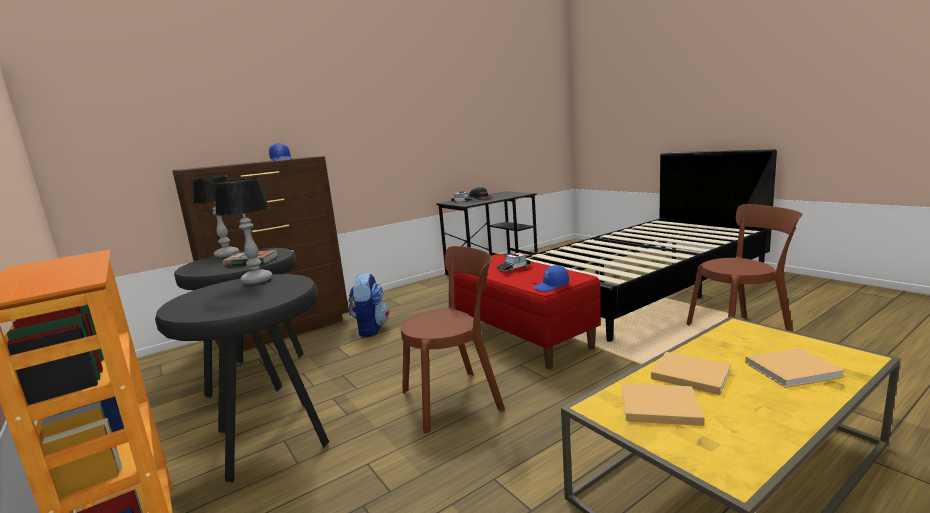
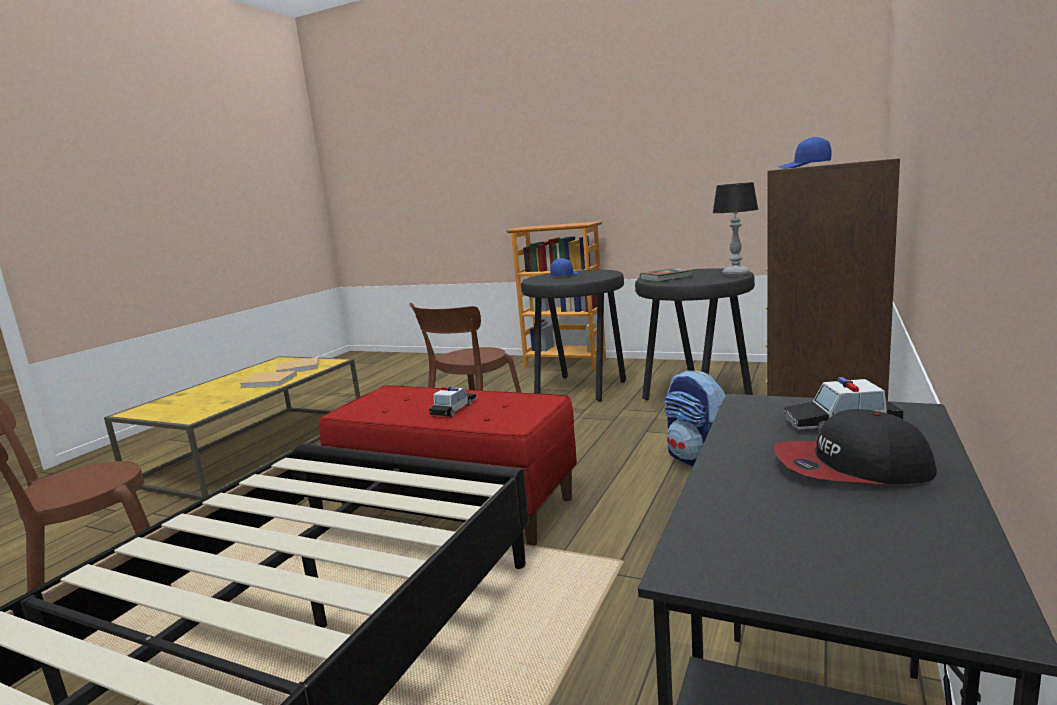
camera: 150 degrees right, 0 degrees up
(258, 280) = (592, 278): table lamp -> none
(551, 286) = (380, 394): blue cap -> blue cap (564, 276)
(794, 369) = (194, 396): beige book -> none

